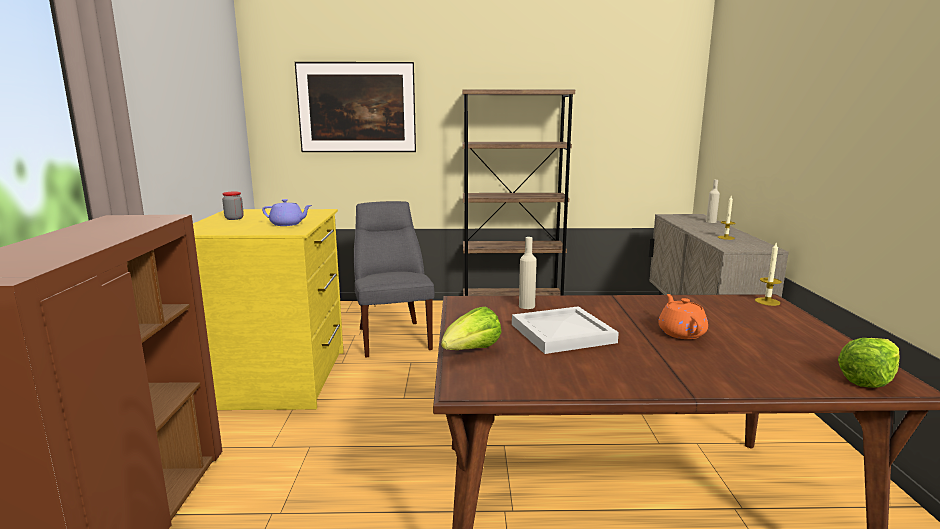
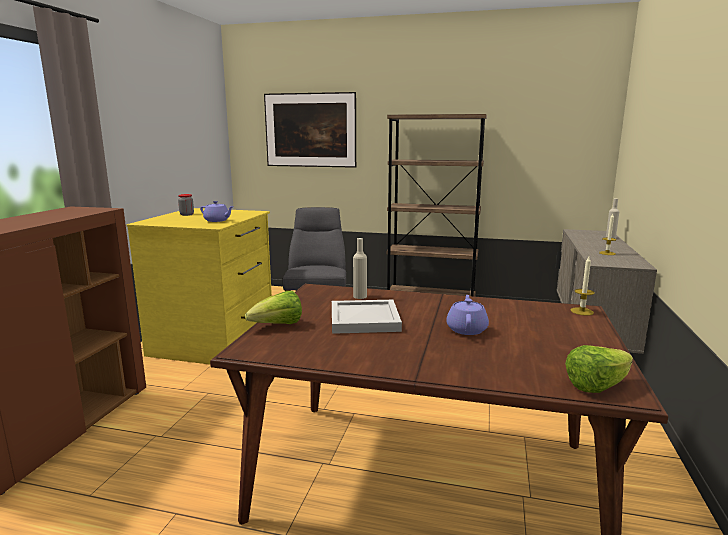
camera: 15 degrees right, 0 degrees up
(681, 333) = (466, 329): orange teapot -> purple teapot

